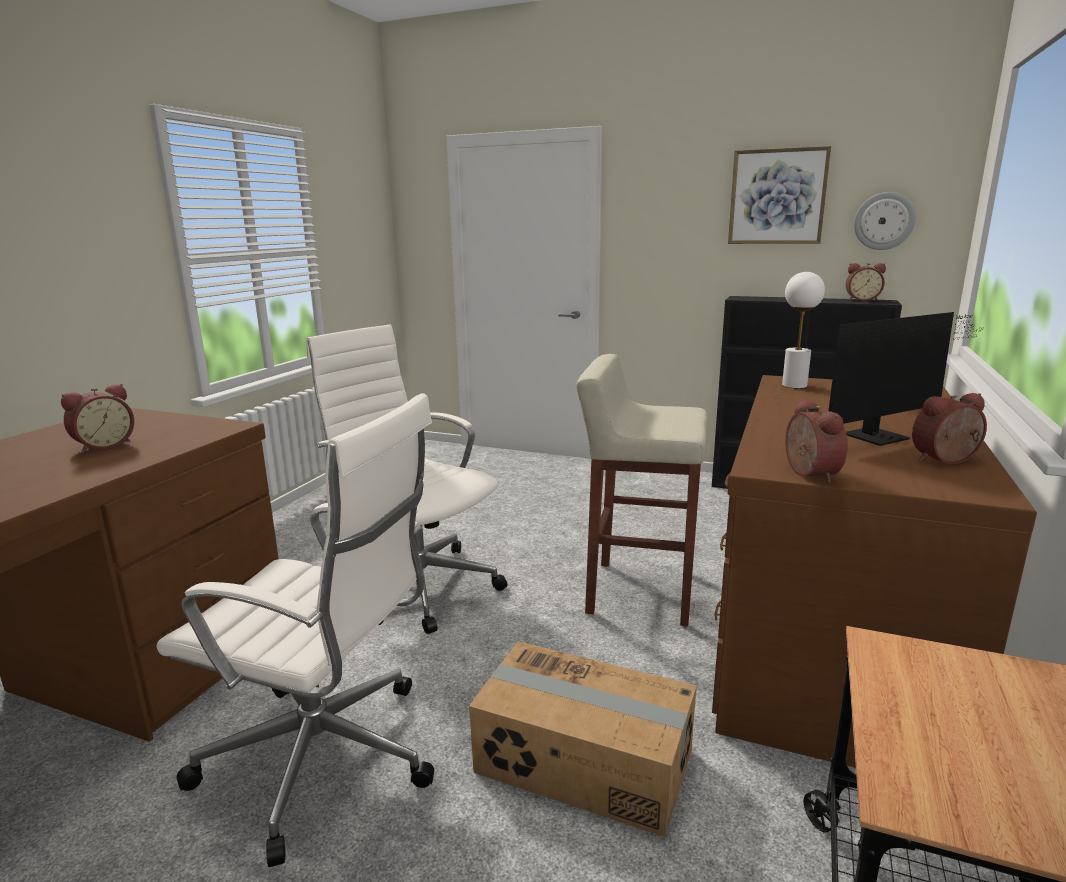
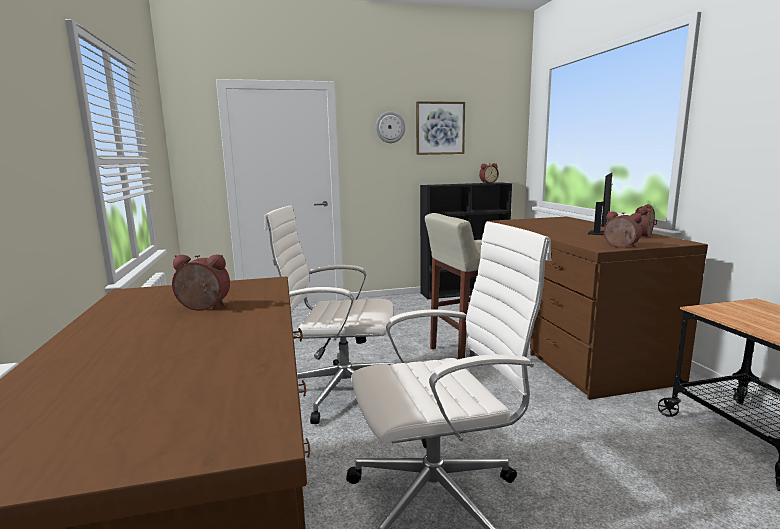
camera: 35 degrees left, 5 degrees down
(104, 446) = (203, 308): alarm clock -> alarm clock turned 90 degrees counterclockwise
(584, 762) = (560, 434): cardboard box -> none
(794, 385) = (515, 222): white table lamp -> none
(884, 221) = (491, 141): wall clock -> wall clock (390, 127)

